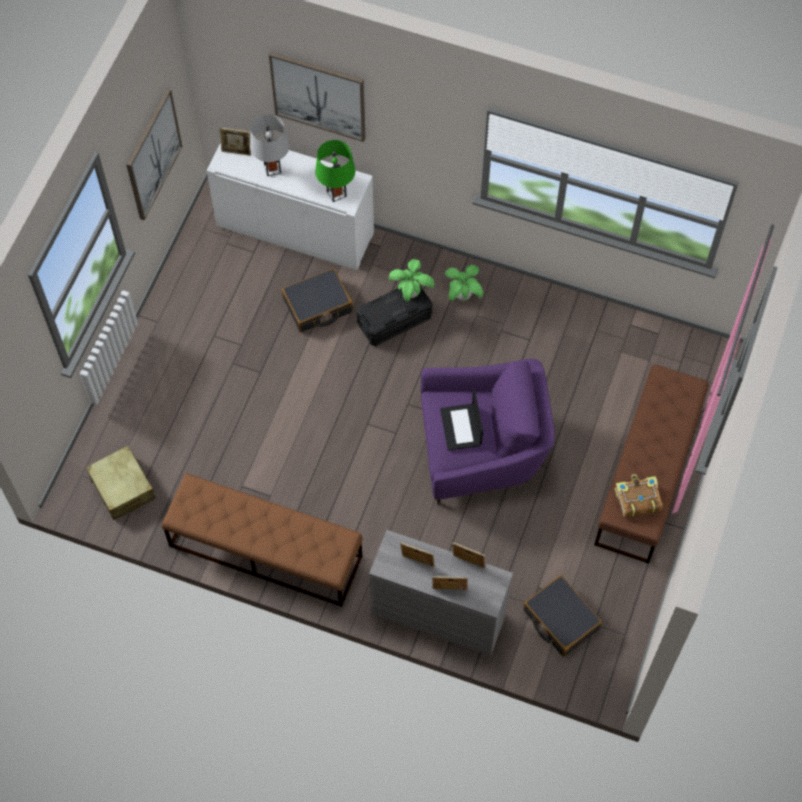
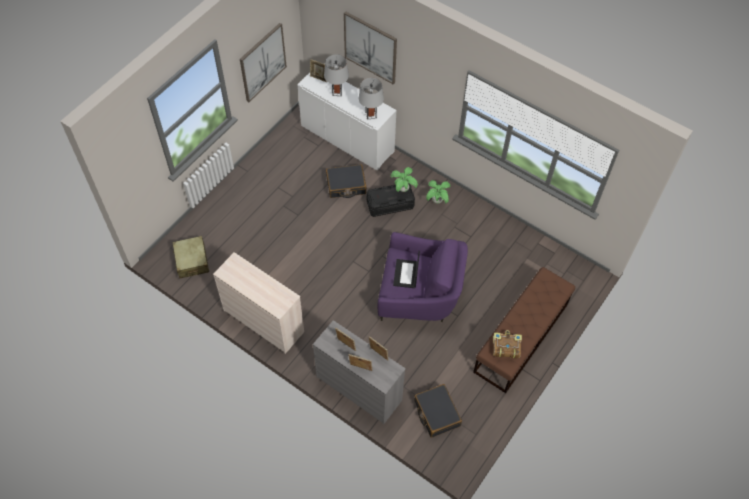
camera: 15 degrees right, 5 degrees down
(265, 551) = (264, 320): brown bench -> beige dresser
(336, 193) = (371, 115): green table lamp -> grey table lamp

